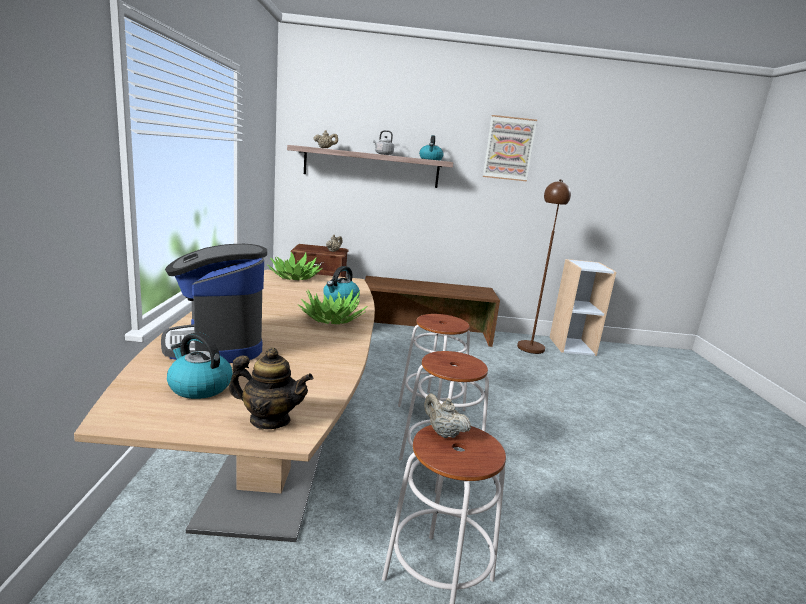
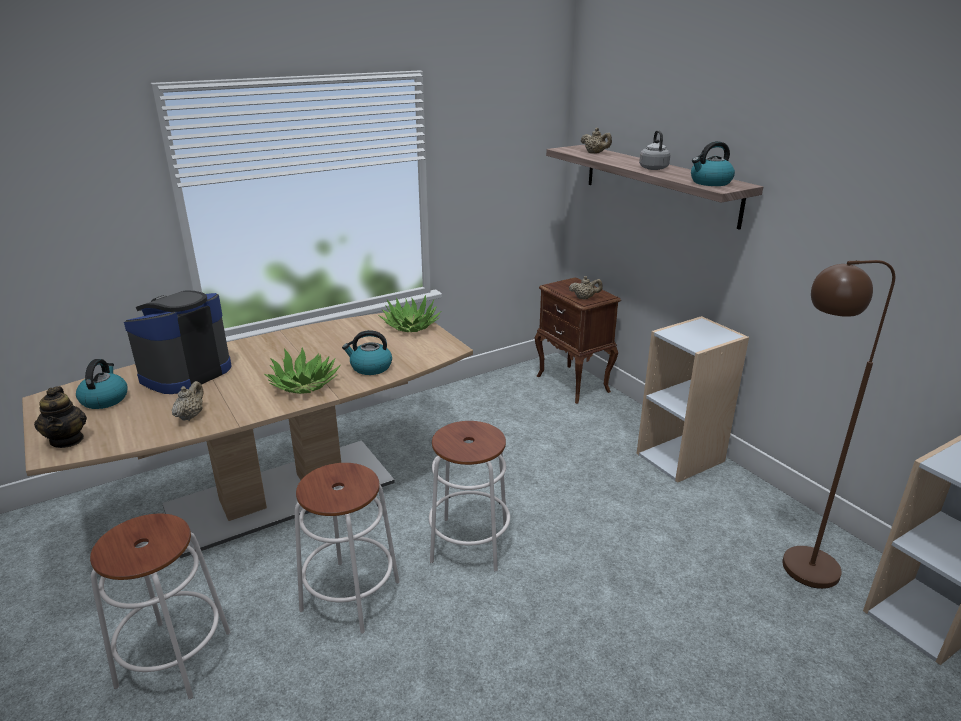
camera: 60 degrees right, 10 degrees up
(425, 332) = (681, 457): brown bench -> bookcase
(443, 433) = (161, 527): beige teapot -> beige teapot (190, 416)
(509, 148) = (870, 171): picture -> none

